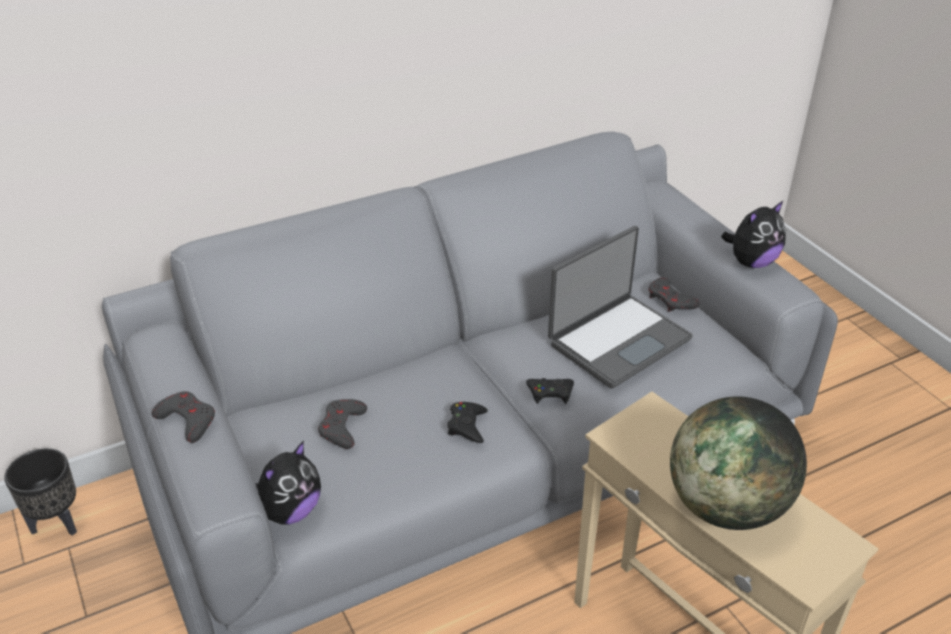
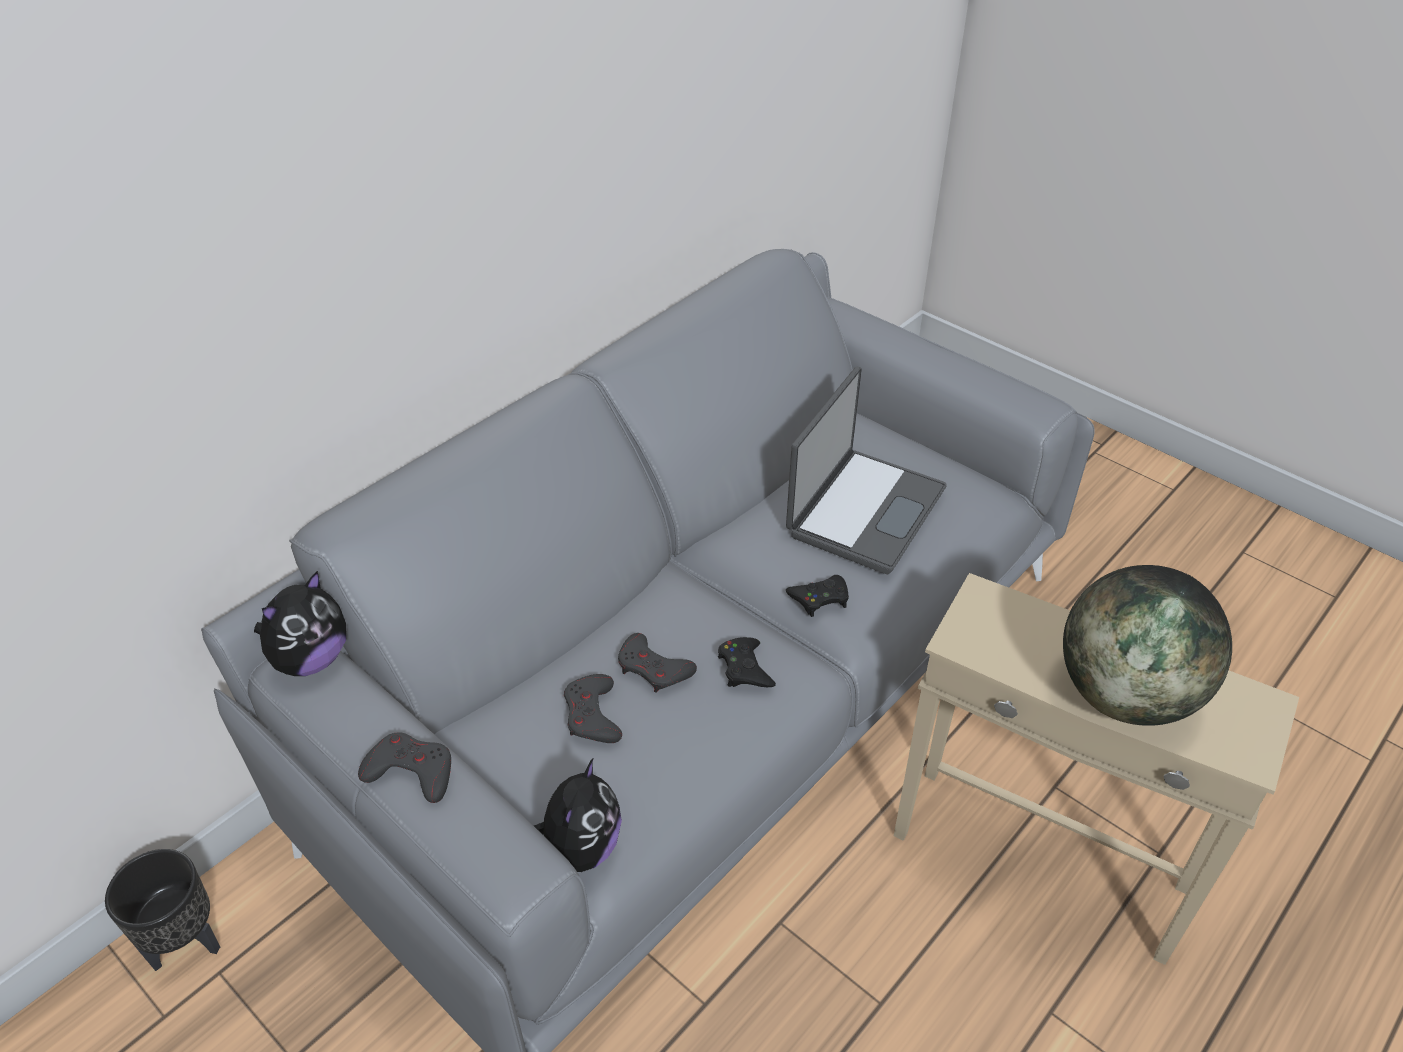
camera: 20 degrees left, 5 degrees up
(670, 300) = (895, 444): grey game controller -> grey game controller (653, 668)
(751, 262) = (983, 380): plush toy -> plush toy (311, 659)

